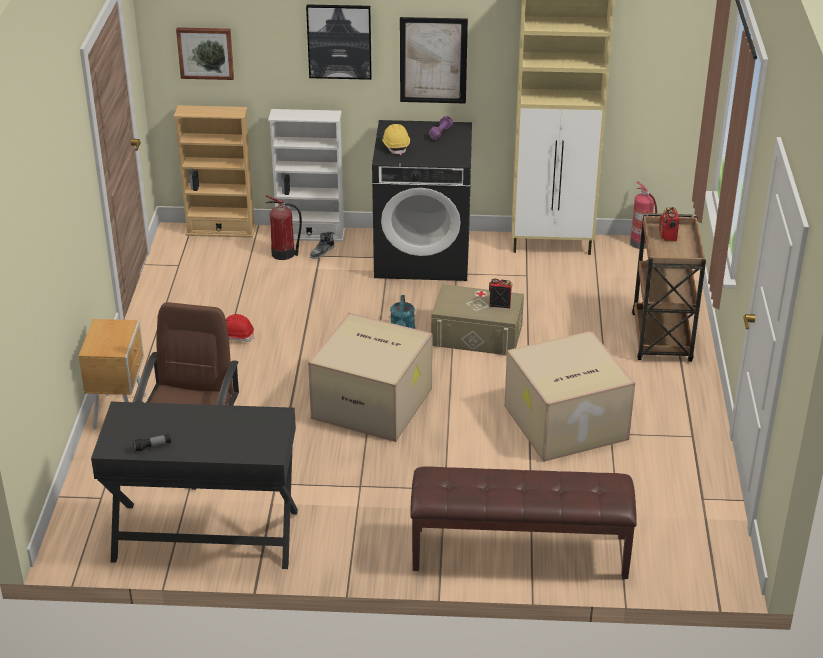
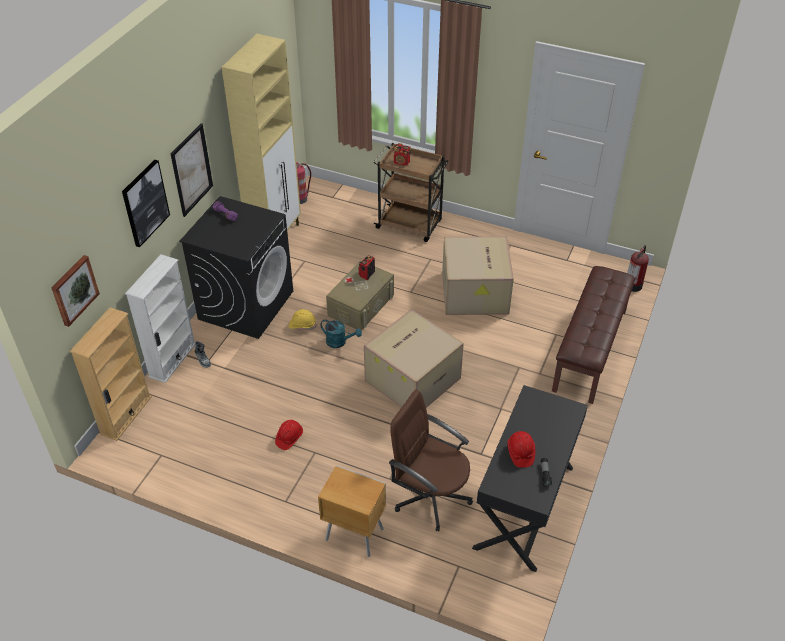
camera: 70 degrees left, 10 degrees up
(179, 422) = (520, 453): none -> red hard hat
(284, 254) = (190, 382): fire extinguisher -> fire extinguisher (633, 284)
(395, 146) = (229, 242): yellow hard hat -> yellow hard hat (302, 325)

